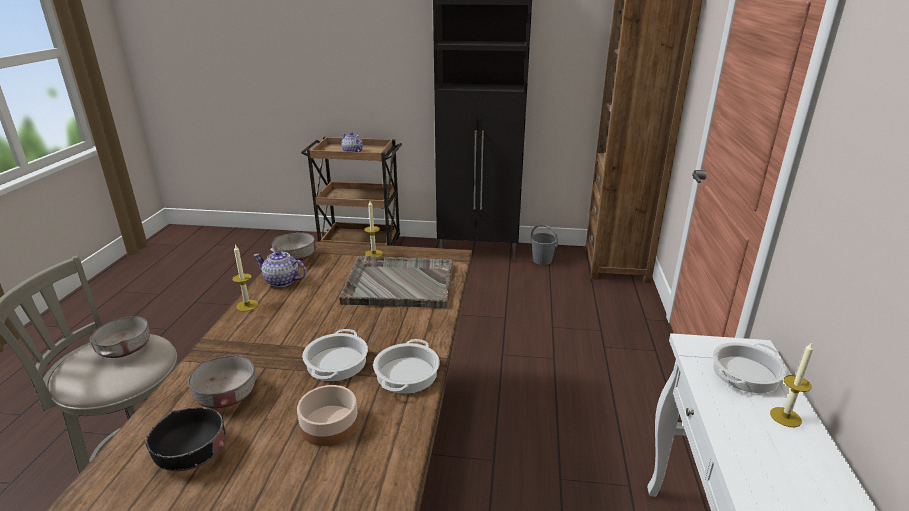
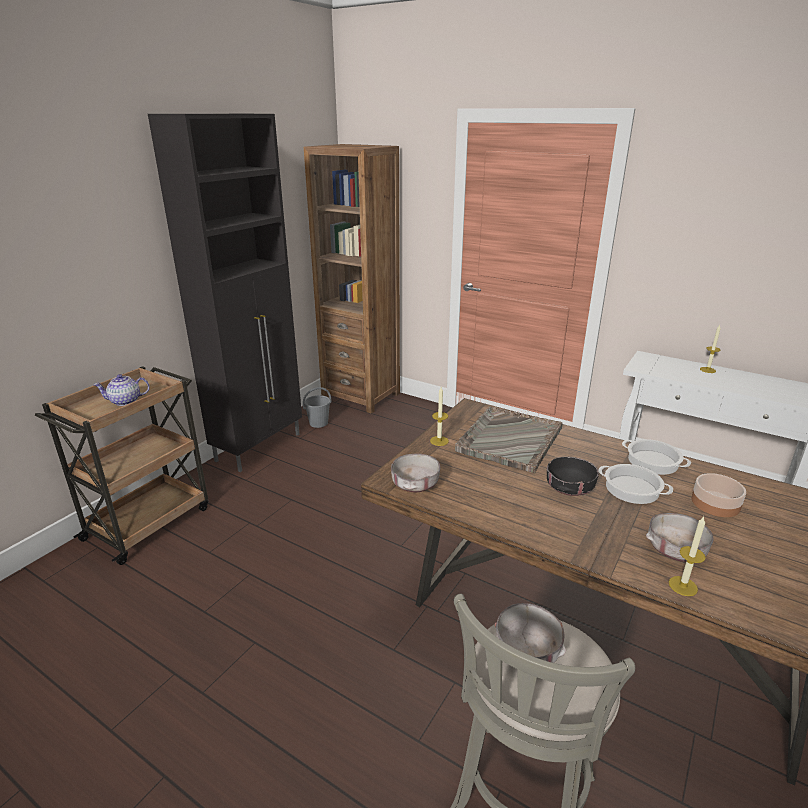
camera: 65 degrees left, 0 degrees up
(192, 454) = (756, 574): black bowl -> black bowl (569, 488)
(247, 305) = (511, 526): candle -> candle (683, 586)
(282, 281) = (468, 499): teapot -> none
(745, 374) = (669, 365): cooking pot -> none

